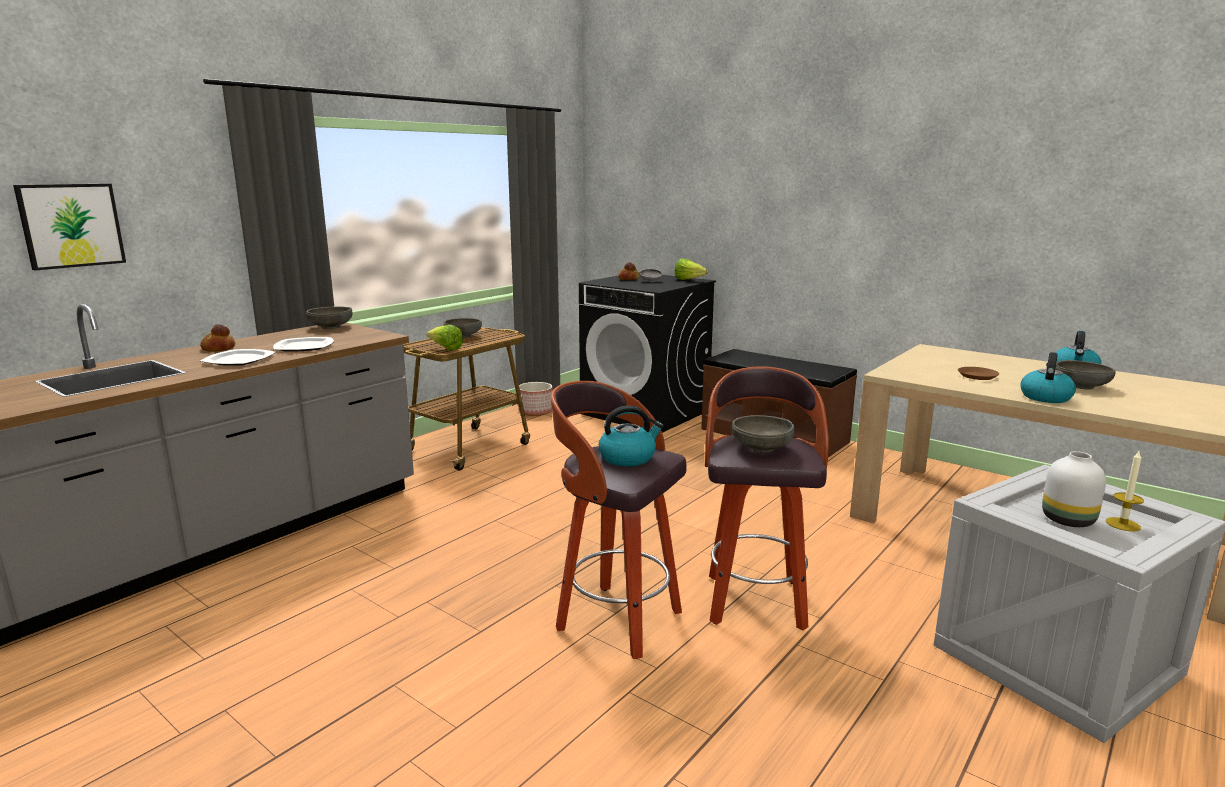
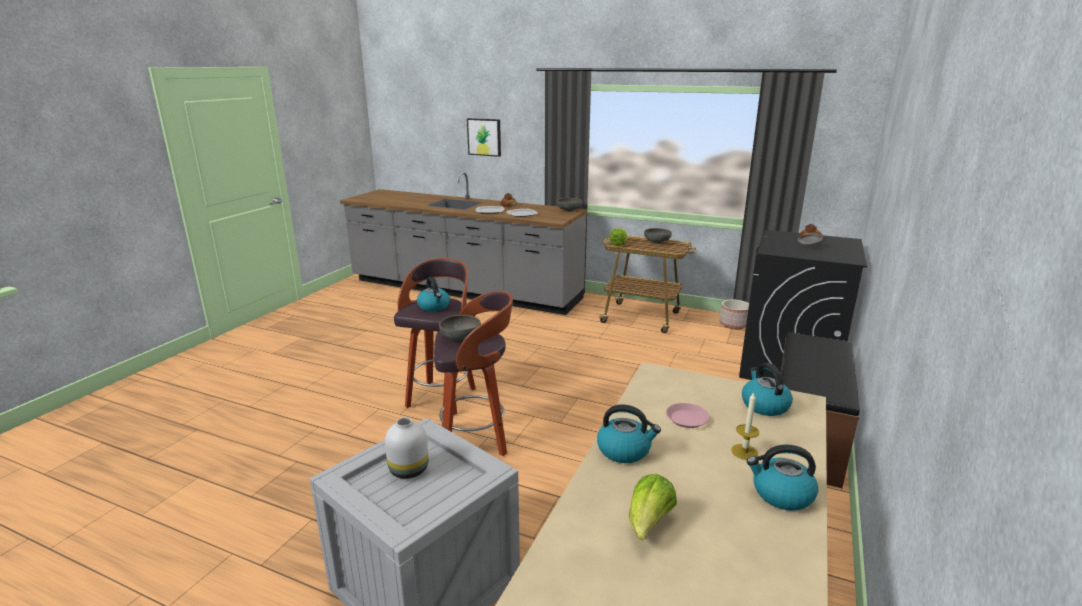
camera: 75 degrees right, 5 degrees up
(689, 280) = (843, 257): lettuce -> lettuce (649, 524)
(942, 357) = (764, 405): none -> kettle
(977, 376) = (687, 419): brown plate -> pink plate
(1081, 386) = (694, 484): grey bowl -> none
(1123, 524) = (404, 497): candle -> candle (744, 452)

